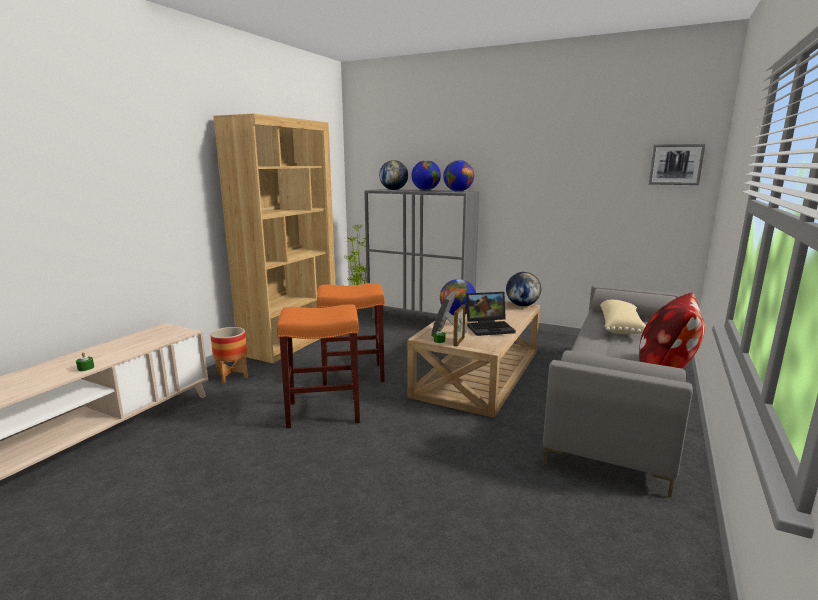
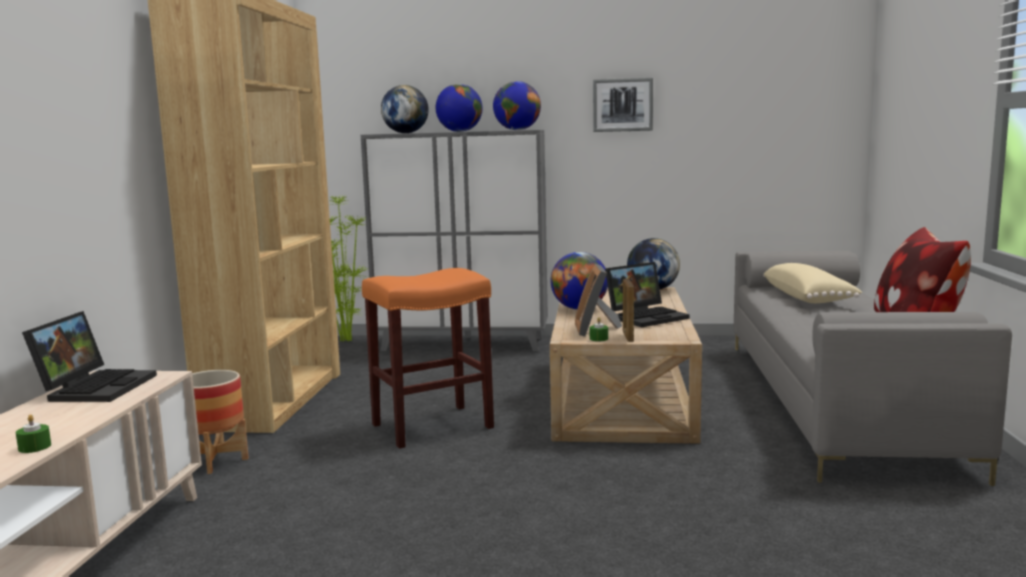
camera: 20 degrees left, 5 degrees down
(152, 334) = (96, 387): none -> laptop
(325, 411) = (440, 480): orange stool -> none
(676, 164) = (817, 80): picture -> picture (622, 105)

